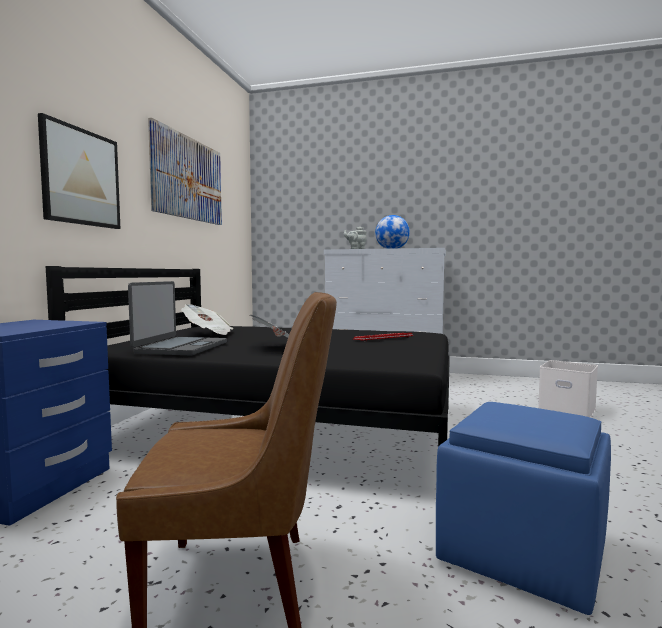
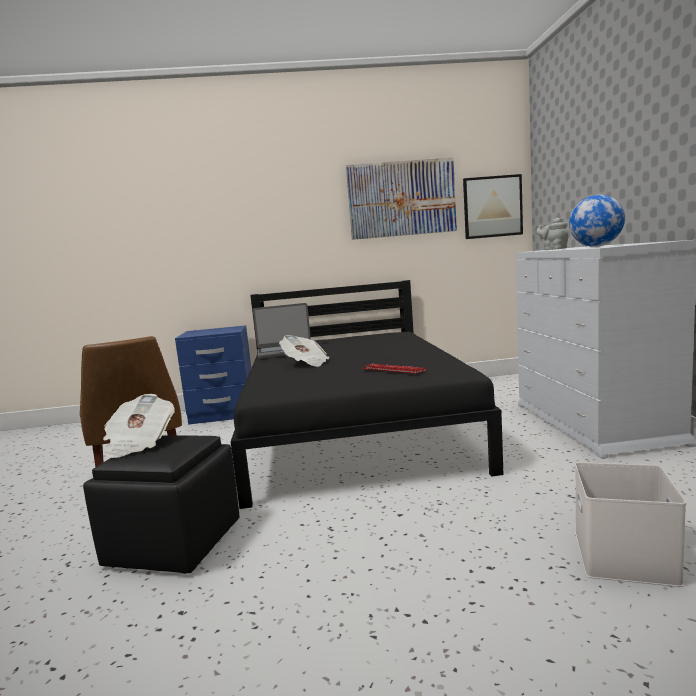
camera: 70 degrees right, 5 degrees up
(81, 177) = (281, 233): picture -> picture (492, 207)
(208, 333) = (349, 341): newspaper -> newspaper (139, 443)
(520, 553) = (174, 543): blue ottoman -> black ottoman

